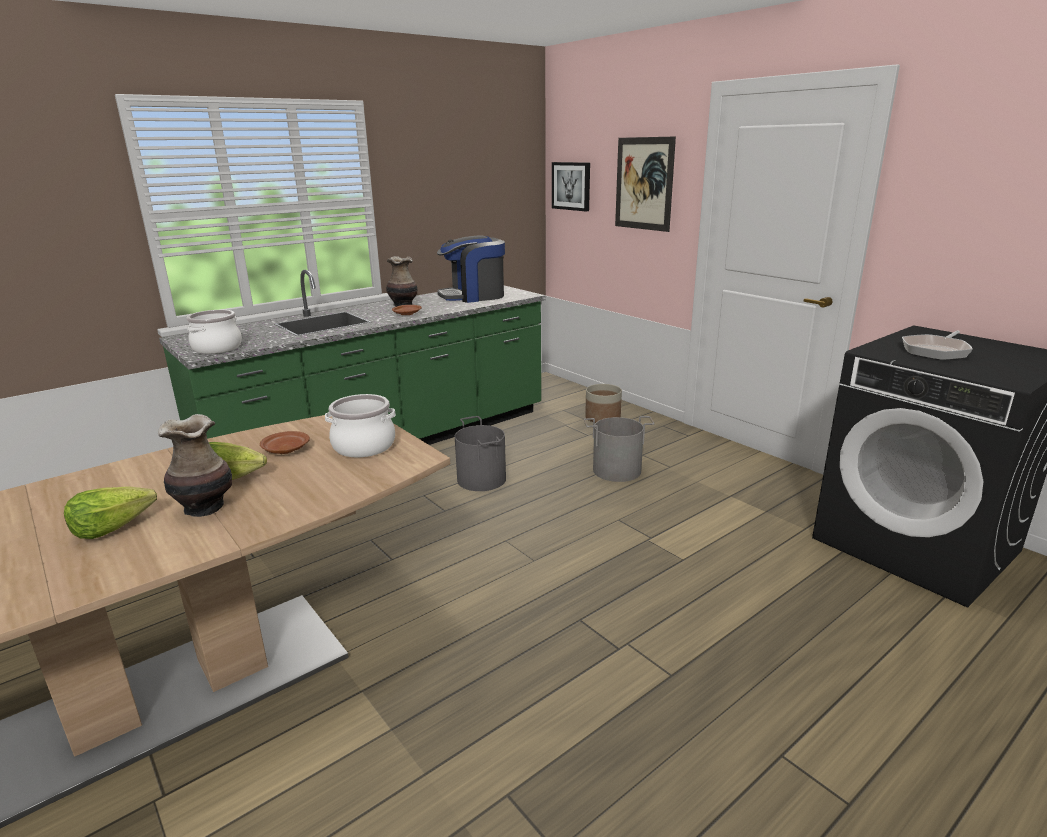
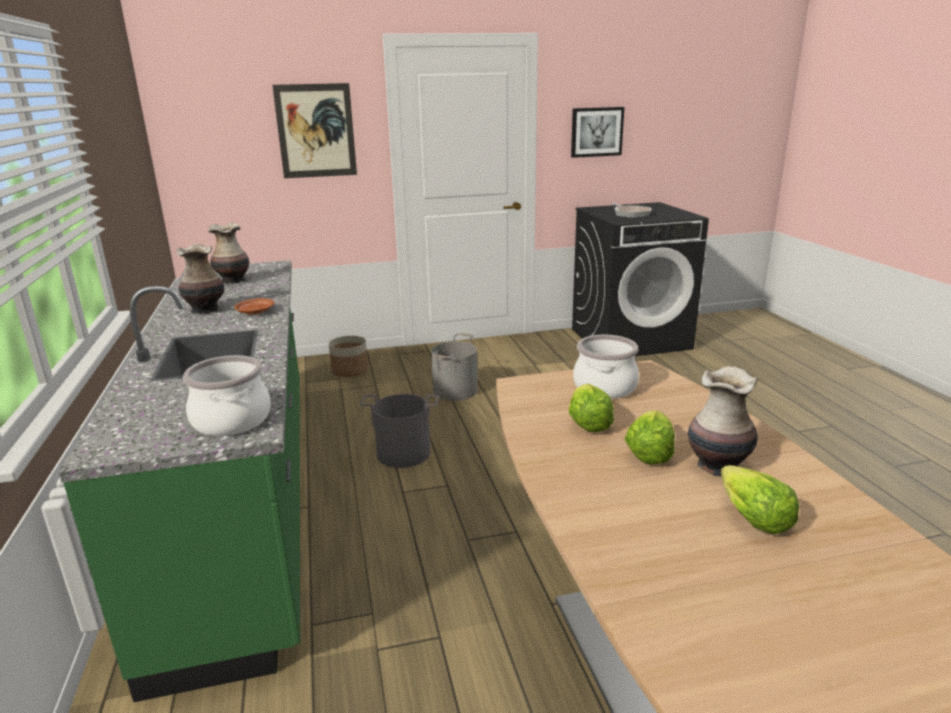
camera: 65 degrees left, 0 degrees up
(285, 449) = (588, 422): brown plate -> lettuce
(473, 296) = (233, 281): coffee machine -> vase
(571, 186) = (202, 141): picture -> picture (596, 132)

